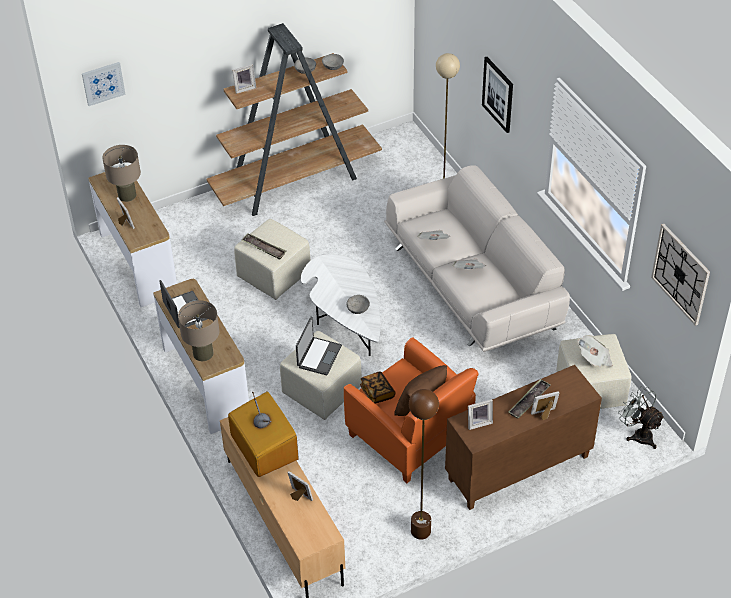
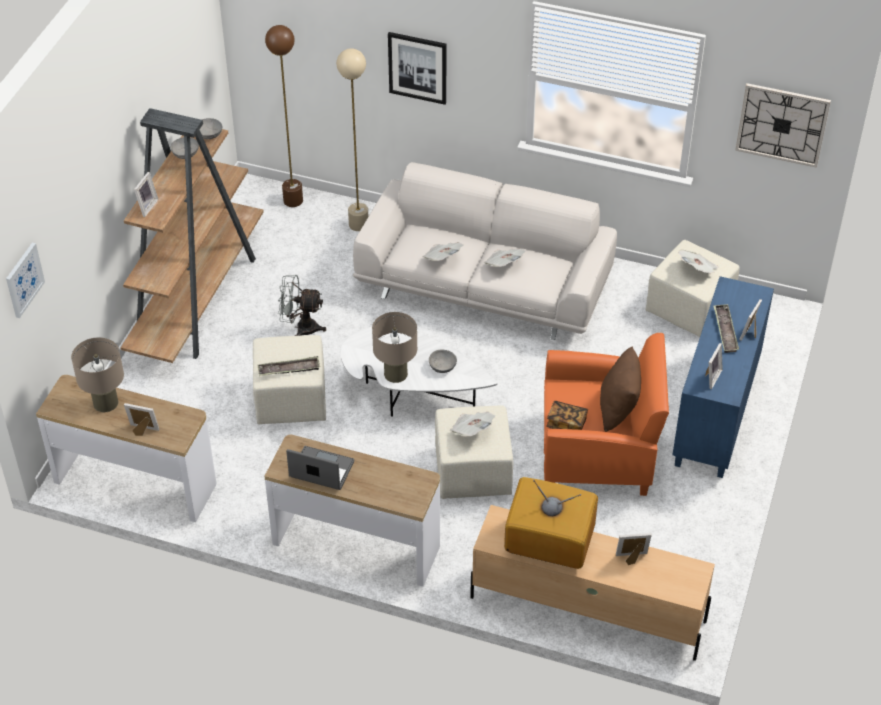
camera: 45 degrees left, 0 degrees up
(203, 353) = (392, 496): beige table lamp -> beige table lamp (395, 374)
(318, 356) = (471, 430): laptop -> newspaper
(421, 531) = (708, 526): brown floor lamp -> brown floor lamp (293, 200)
(518, 469) = (716, 415): brown cabinet -> blue cabinet
(639, 434) = (768, 318): grey fan -> grey fan (301, 328)

